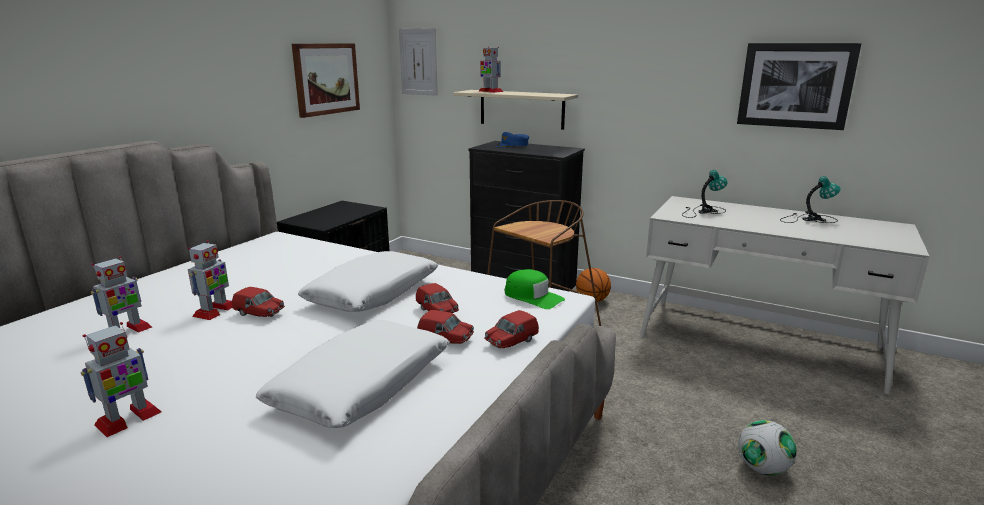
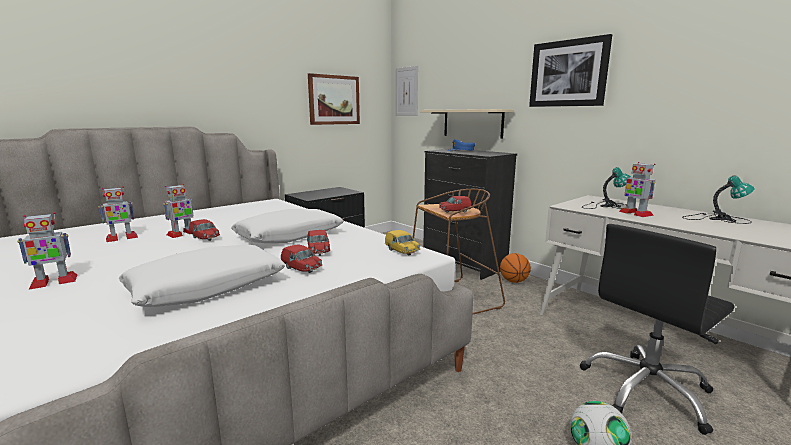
camera: 20 degrees right, 5 degrees down
(490, 91) = (448, 109): toy robot -> toy robot (635, 213)
(511, 342) = (348, 277): red toy car -> red toy car (455, 211)
(533, 297) = (402, 251): green cap -> yellow toy car
(773, 399) = (646, 390): none -> black office chair
(795, 85) = (710, 89): picture -> picture (568, 73)

